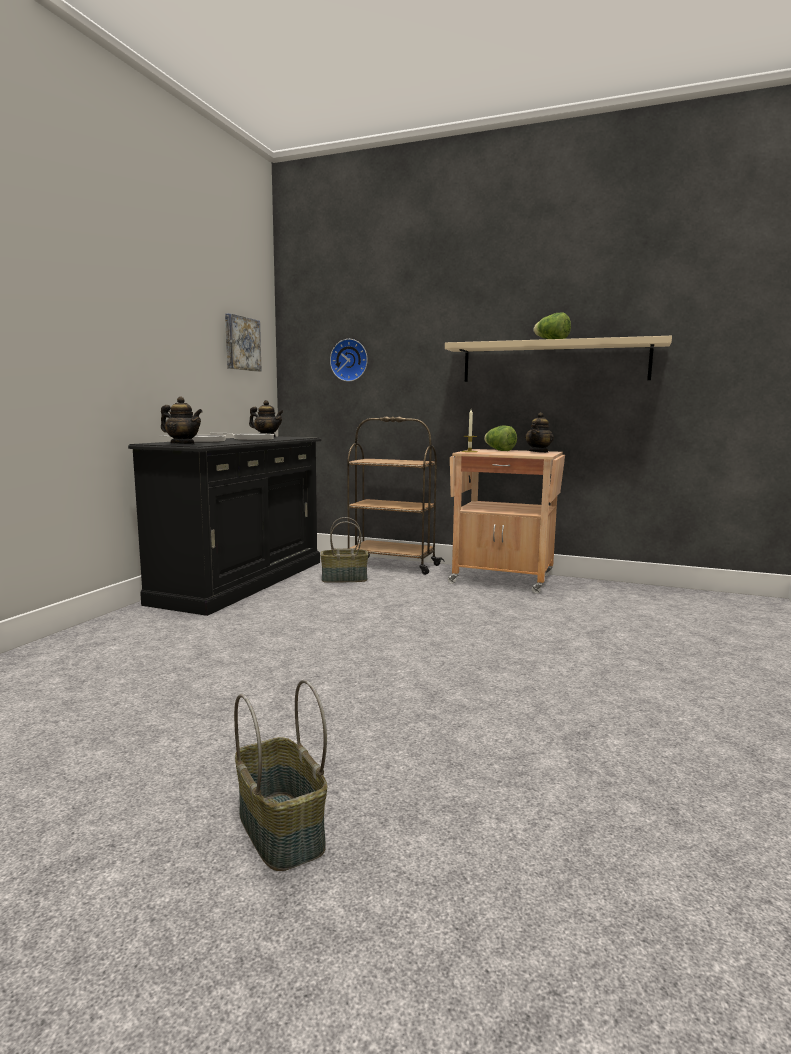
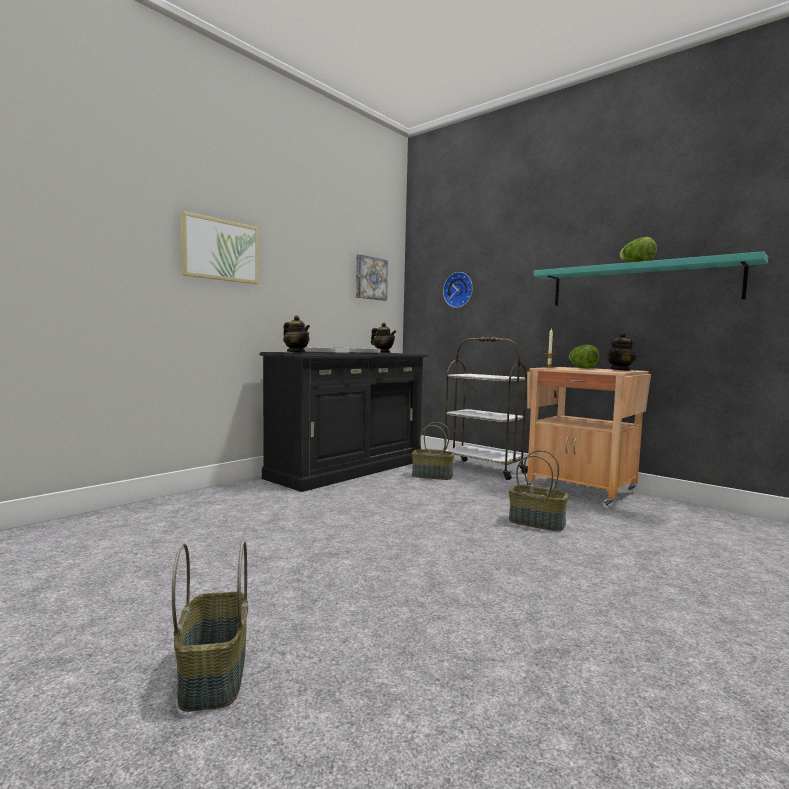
camera: 20 degrees right, 5 degrees down
(68, 308) = (220, 250): none -> picture
(392, 565) = (483, 469): brown cart -> white cart
(484, 617) = (537, 523): none -> basket
(554, 361) = (641, 284): beige shelf -> turquoise shelf

